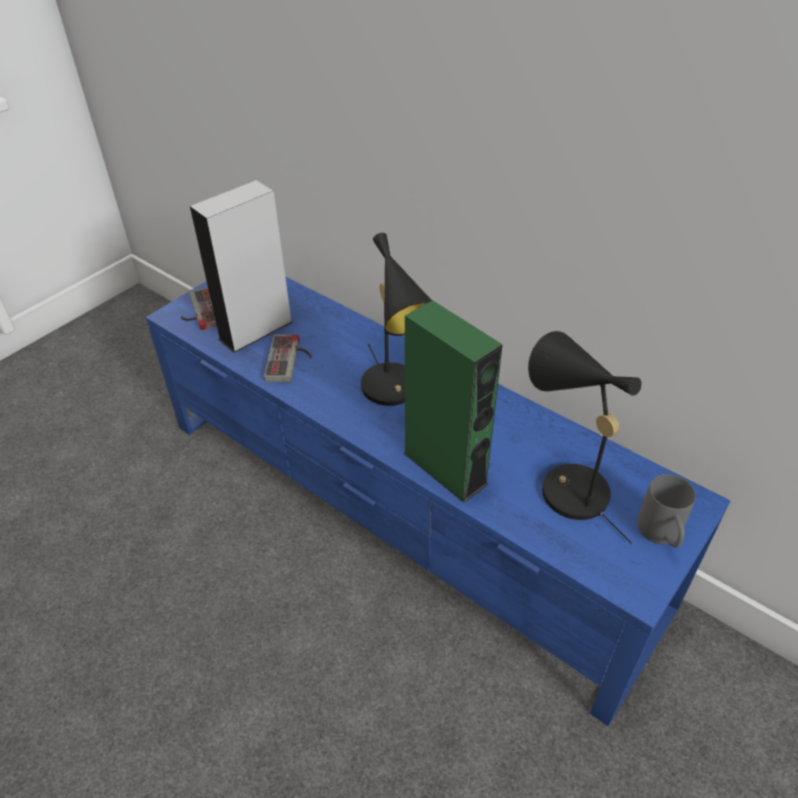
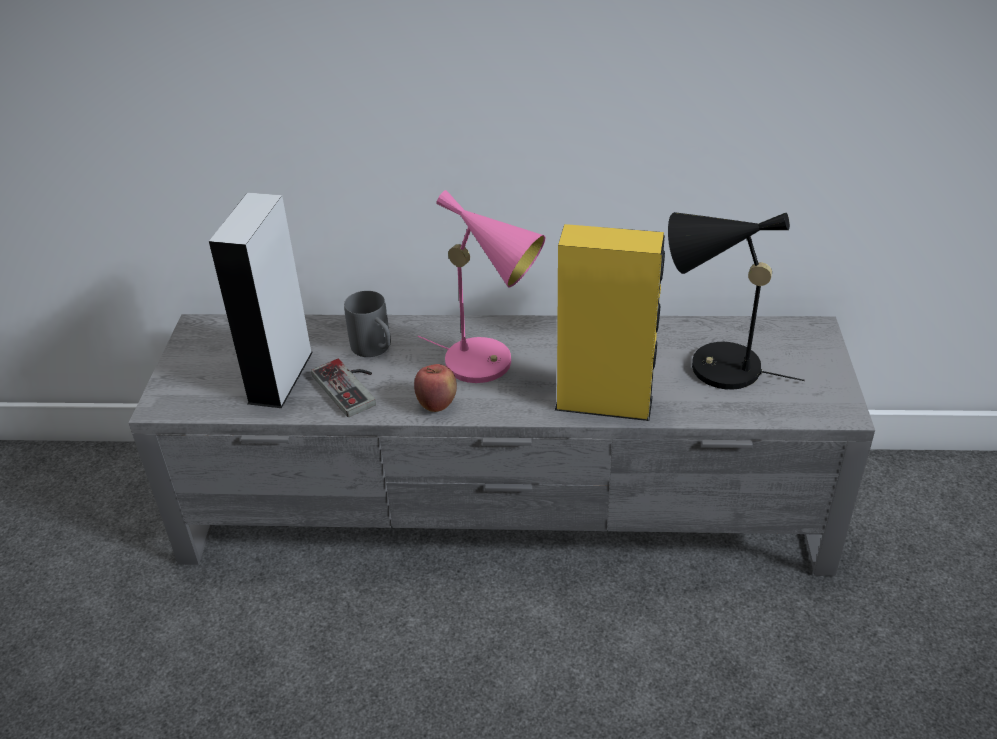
camera: 35 degrees left, 5 degrees down
(199, 311) = (191, 388): game controller -> none
(328, 403) = (437, 405): none -> apple
(395, 391) = (488, 364): black table lamp -> pink table lamp
(402, 510) = (507, 510): blue tv stand -> grey tv stand
(445, 468) = (604, 403): green speaker -> yellow speaker
(661, 536) = (817, 365): grey mug -> grey mug (375, 350)

